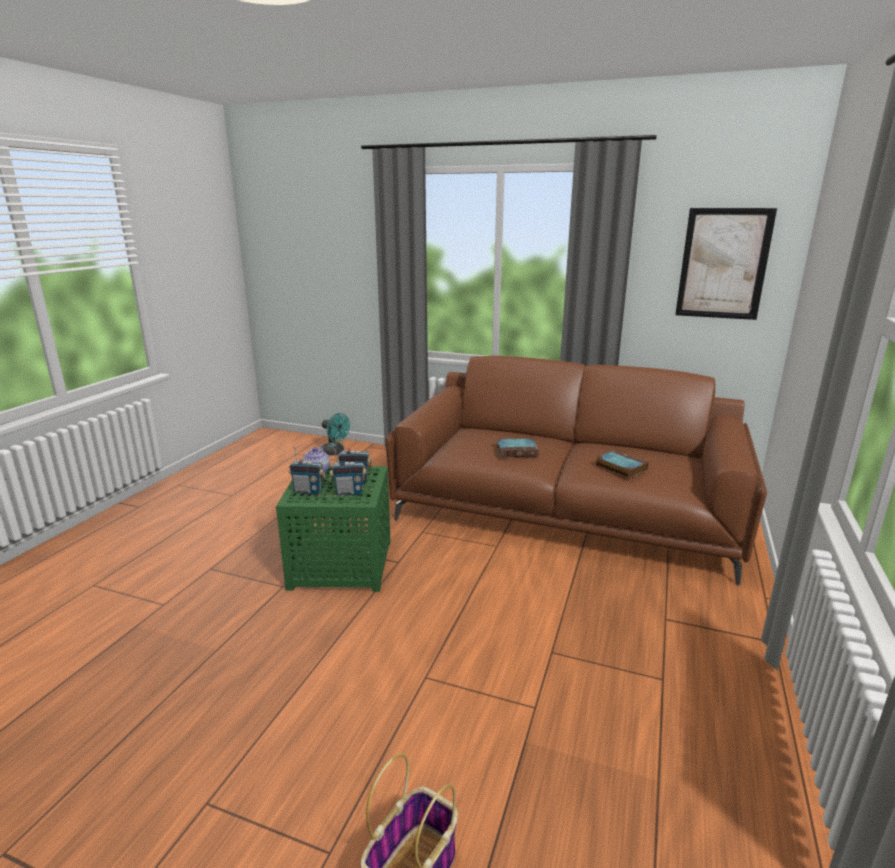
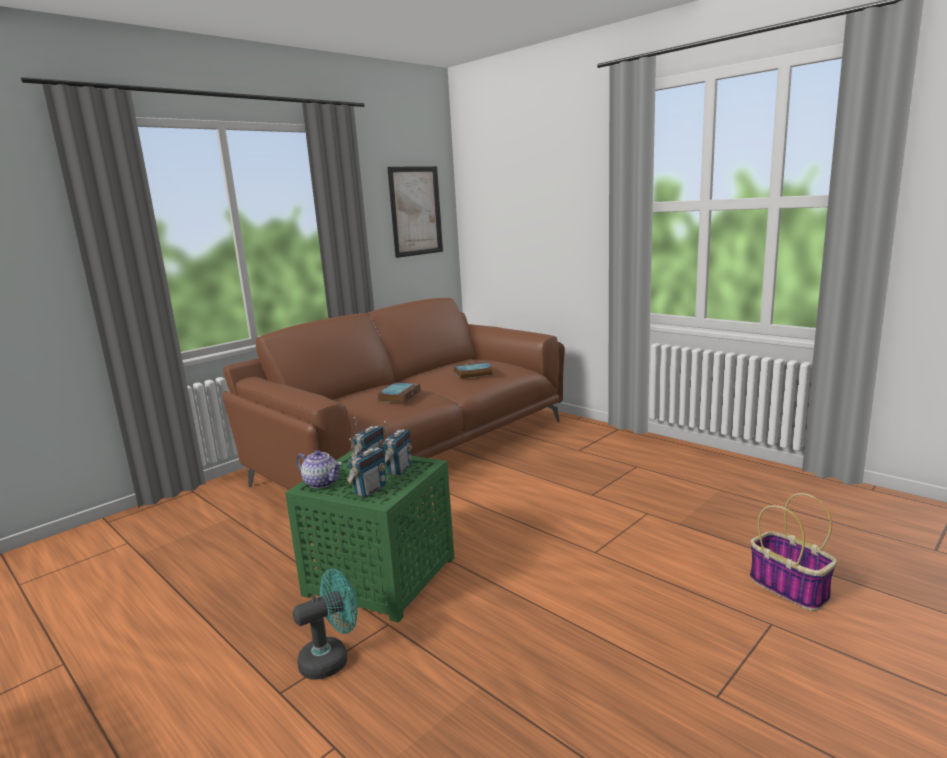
camera: 65 degrees left, 5 degrees down
(335, 452) = (78, 549): turquoise fan -> turquoise fan (331, 659)

